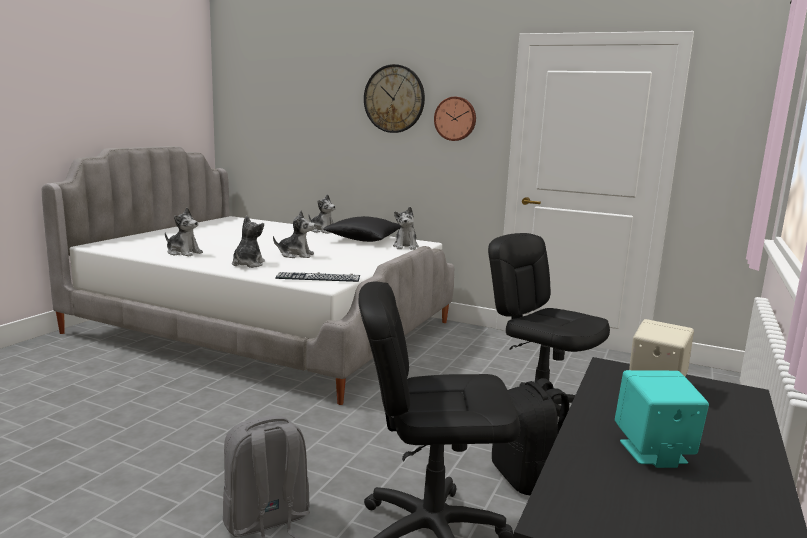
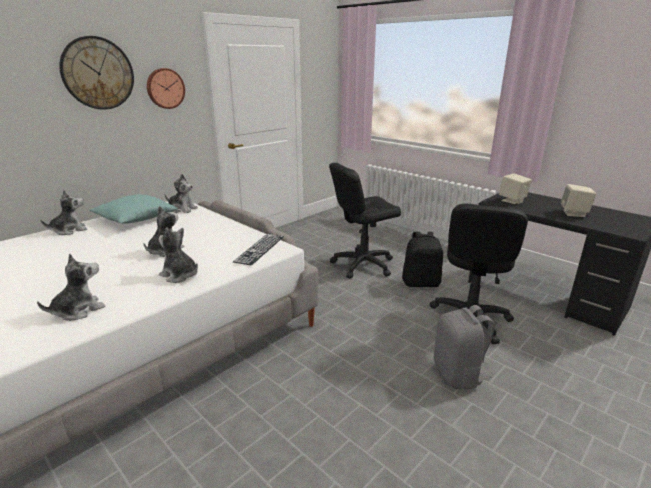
camera: 70 degrees left, 10 degrees up
(363, 239) = (135, 219): black pillow -> turquoise pillow
(653, 453) = (574, 213): turquoise speaker -> beige speaker

